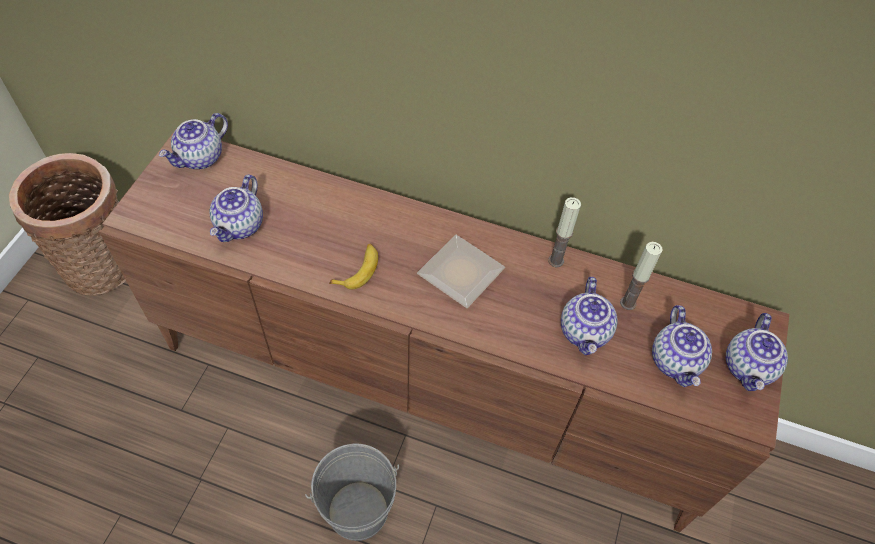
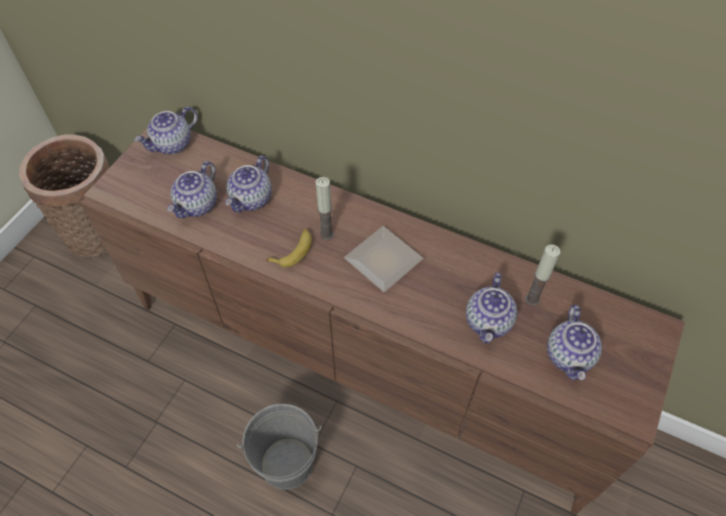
camera: 10 degrees right, 0 degrees up
(556, 260) = (471, 256): candle -> candle (326, 234)
(748, 367) = (638, 368): teapot -> teapot (252, 199)

